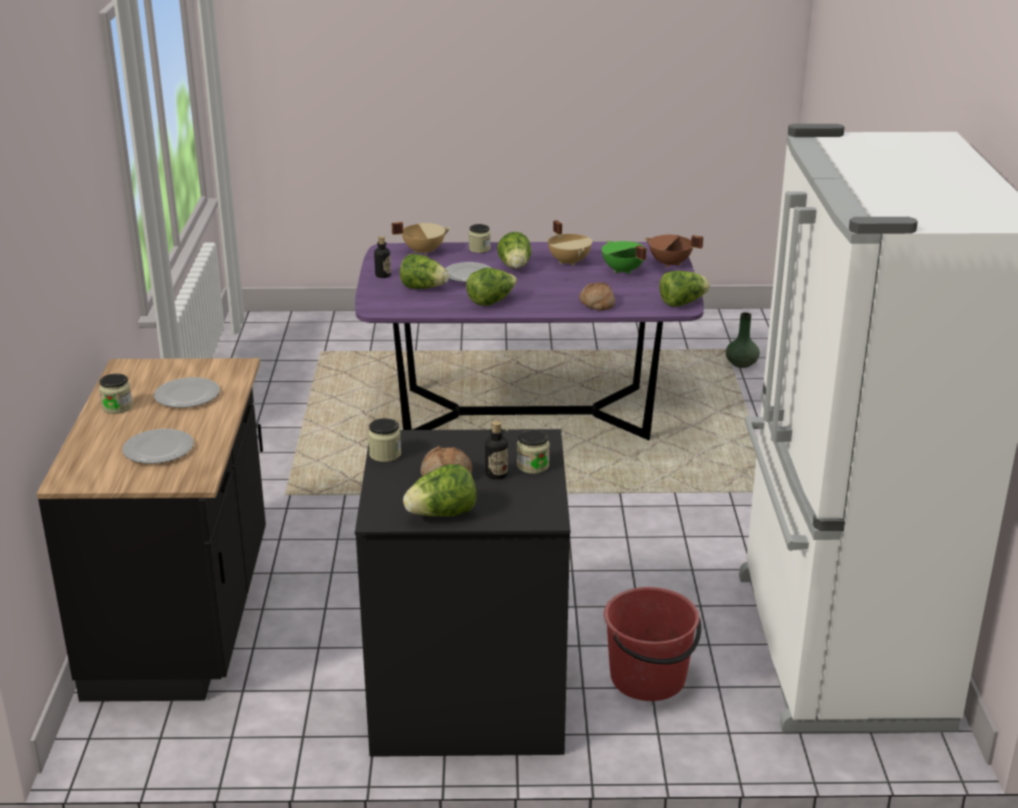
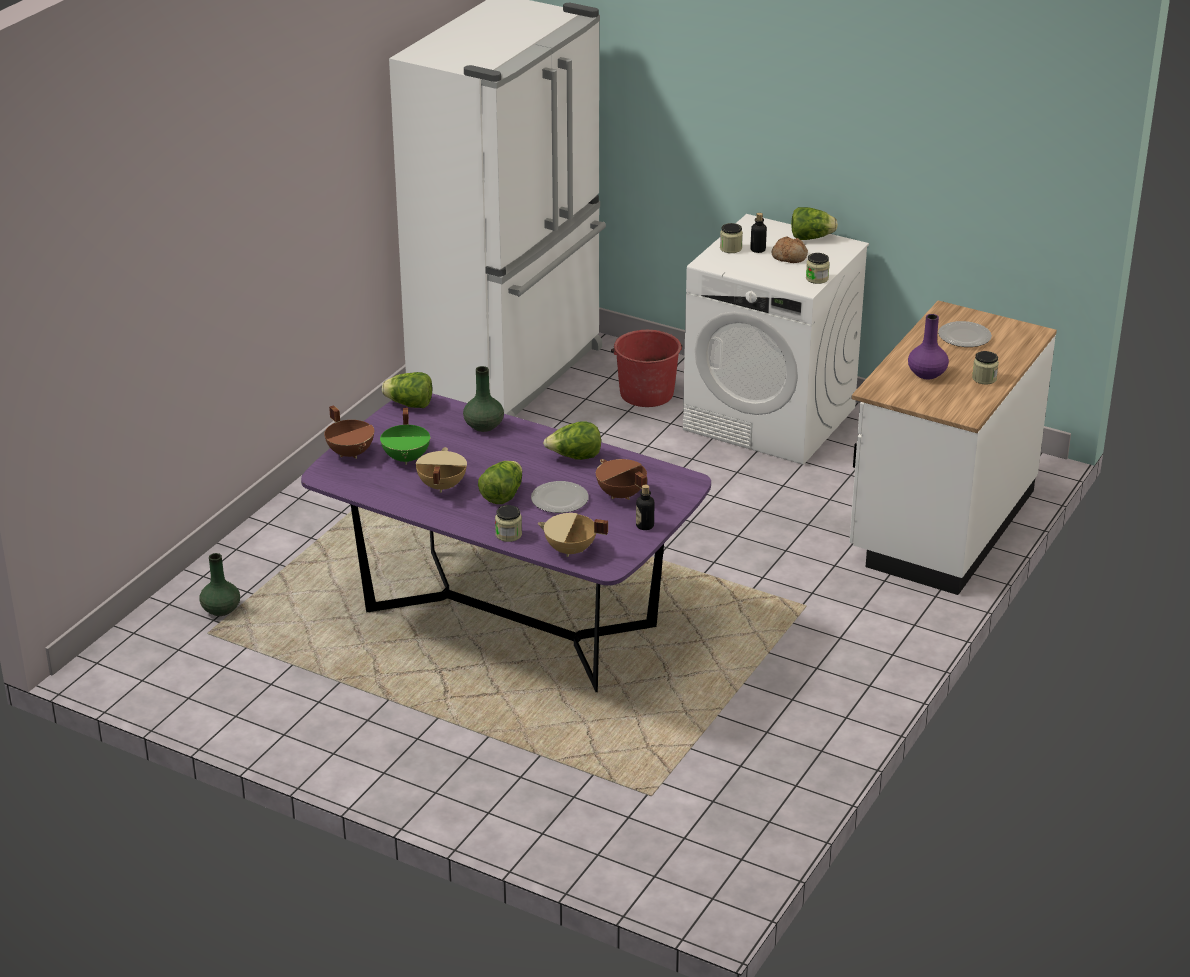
camera: 150 degrees left, 5 degrees up
(184, 617) = (940, 524): black counter -> white counter
(186, 396) = (927, 374): plate -> purple vase
(423, 288) = (620, 495): lettuce -> brown cooking pot
(466, 695) = (770, 419): black washing machine -> white washing machine
(596, 304) = (484, 426): bread -> green vase

